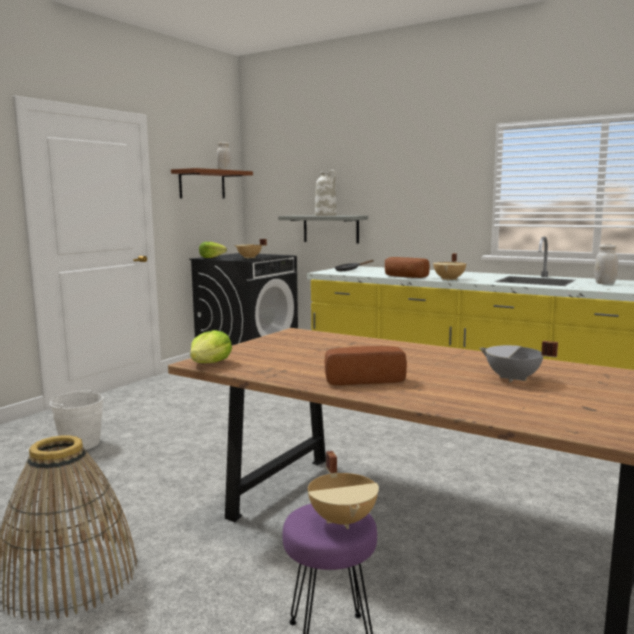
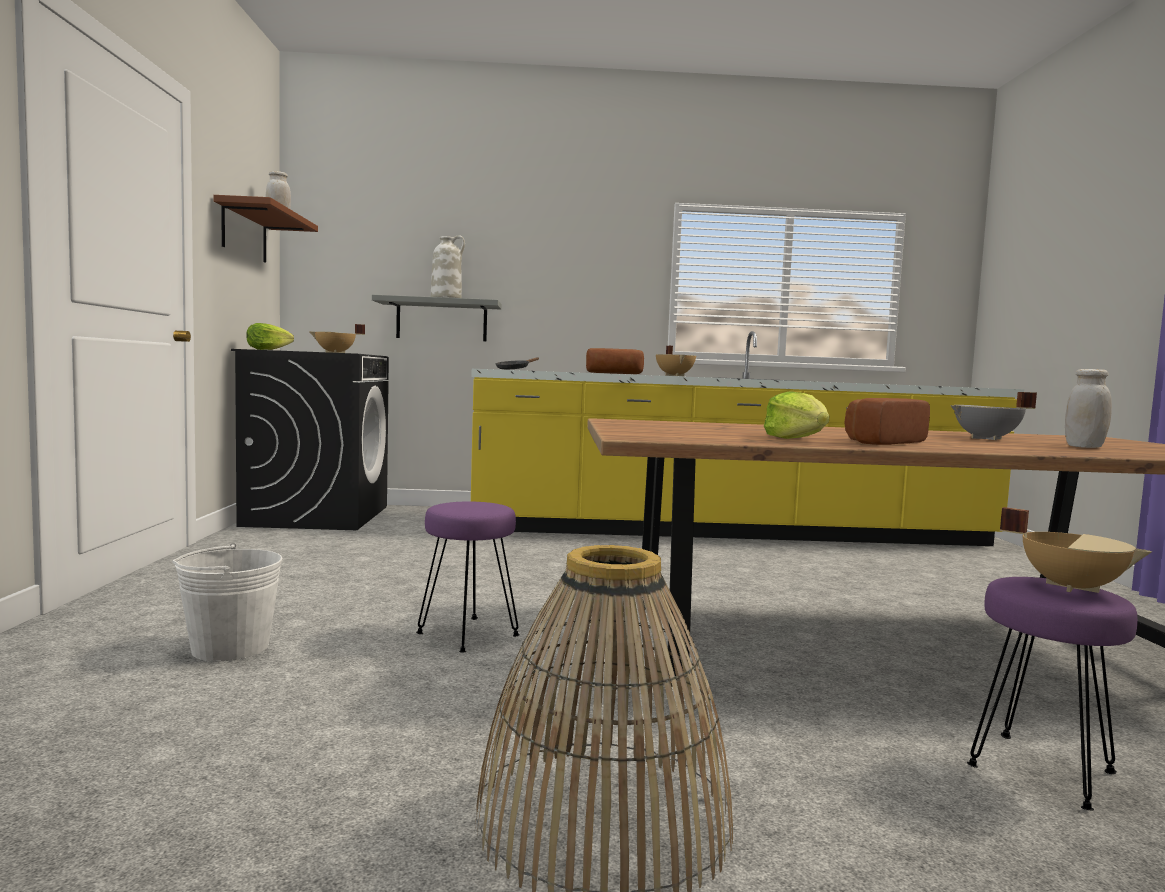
camera: 35 degrees left, 5 degrees down
(187, 459) = (467, 634): none -> purple stool
(210, 363) = (656, 438): lettuce -> lettuce (796, 439)
(605, 283) = (826, 381): white jar -> white jar (1084, 447)

